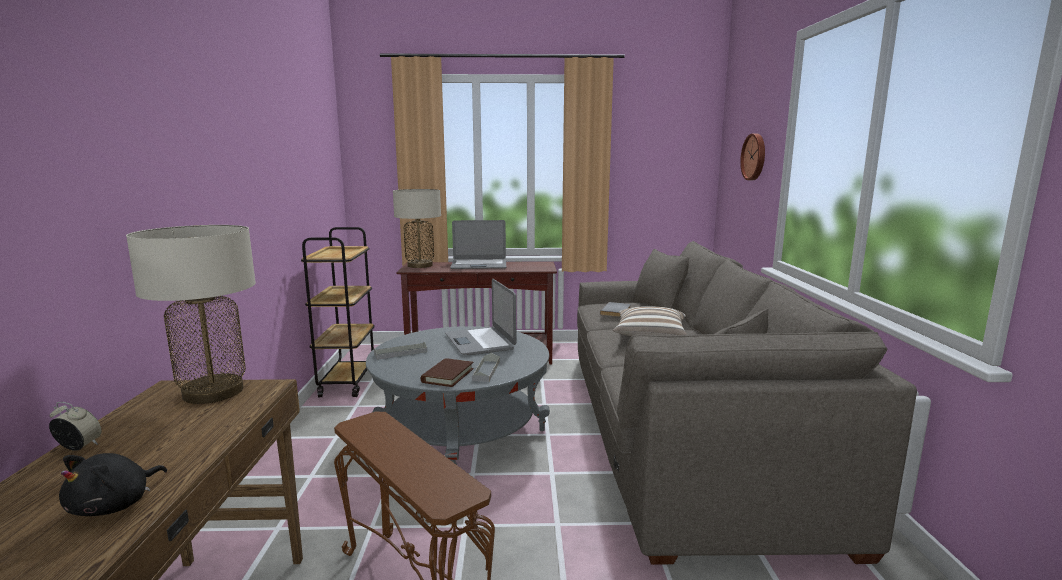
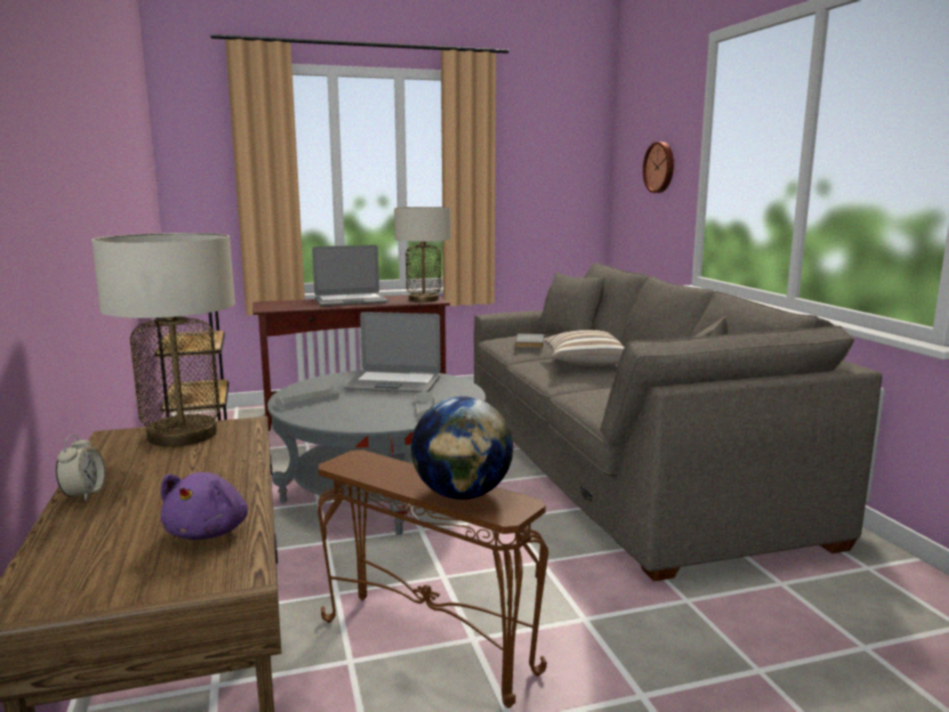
camera: 15 degrees left, 0 degrees up
(79, 447) = (84, 494): alarm clock -> alarm clock turned 90 degrees clockwise
(115, 505) = (209, 532): black plush toy -> purple plush toy
(420, 265) = (275, 304): table lamp -> table lamp (423, 299)
(425, 474) = (462, 494): none -> globe
(447, 375) = (385, 417): brown book -> none
(480, 342) = (394, 383): laptop -> laptop turned 45 degrees counterclockwise

